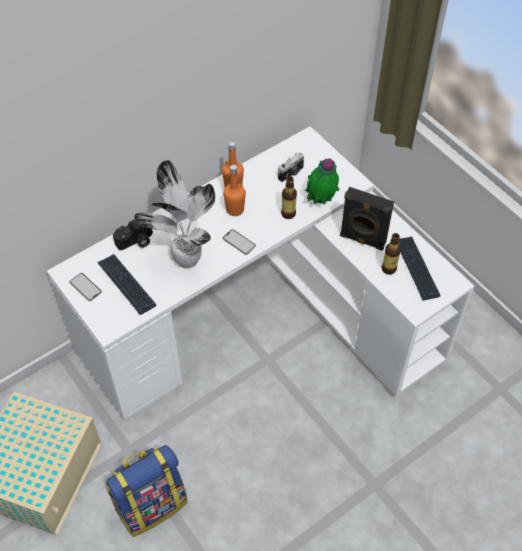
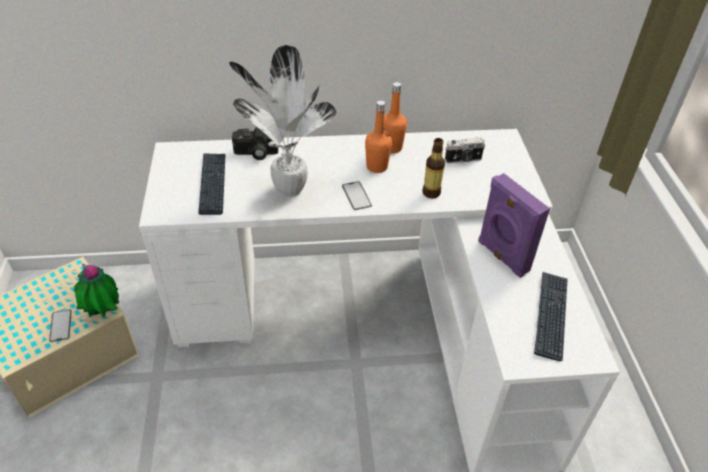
camera: 30 degrees right, 10 degrees down
(85, 287) = (174, 169): phone -> phone (60, 326)
(151, 504) = (133, 441): backpack -> none
(320, 202) = (476, 197): potted plant -> potted plant (104, 314)
(362, 240) = (501, 256): black speaker -> purple speaker
(389, 269) = (514, 300): bottle -> none

